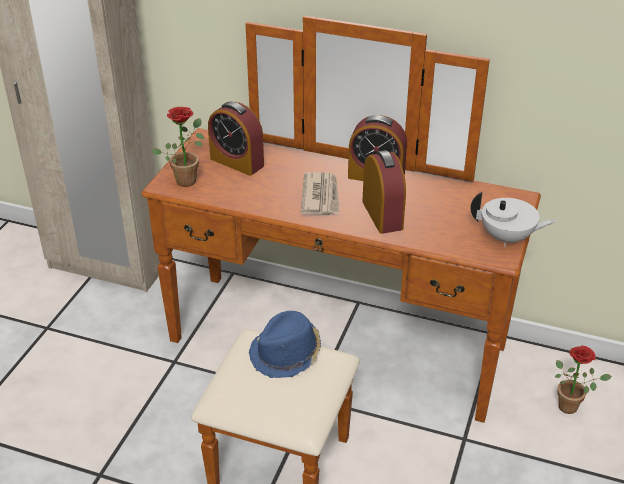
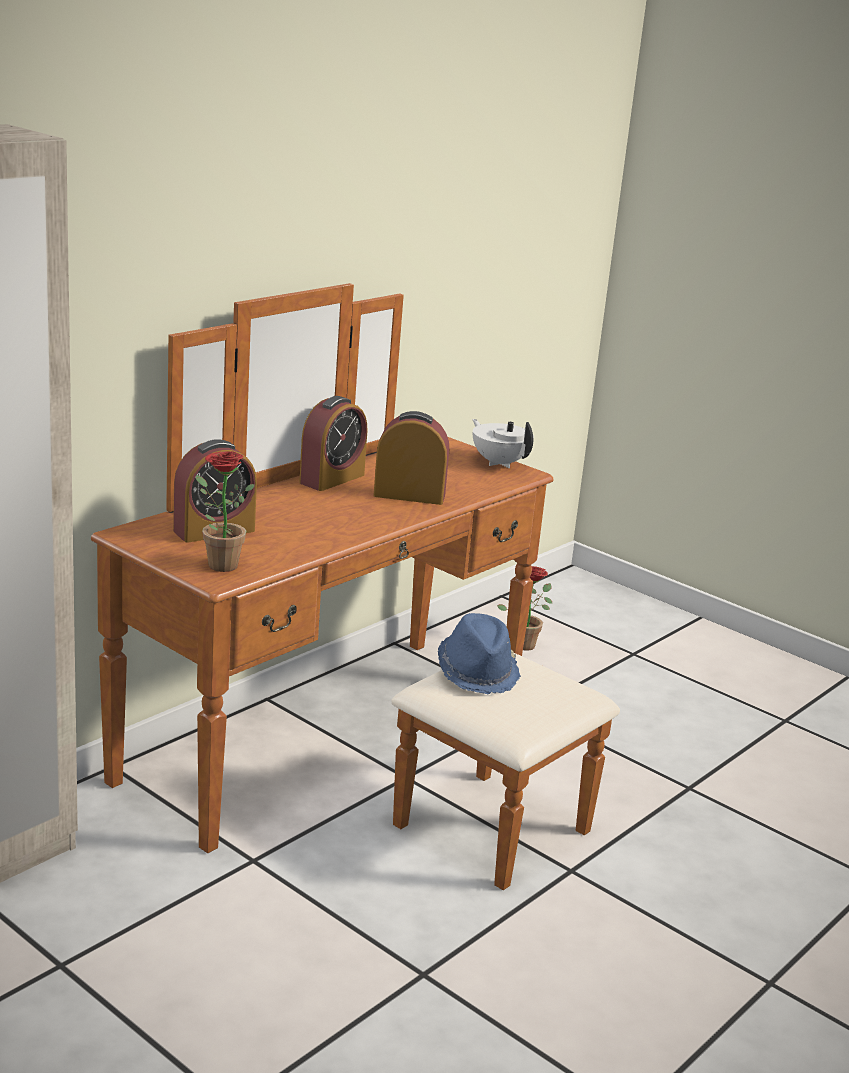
camera: 70 degrees left, 15 degrees down
(321, 196) = (342, 510): newspaper -> none
(507, 238) = (499, 463): white teapot -> white teapot turned 75 degrees counterclockwise

